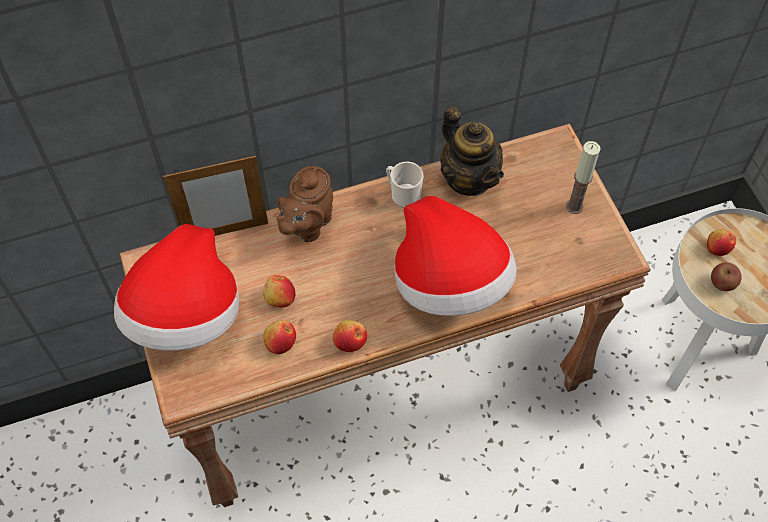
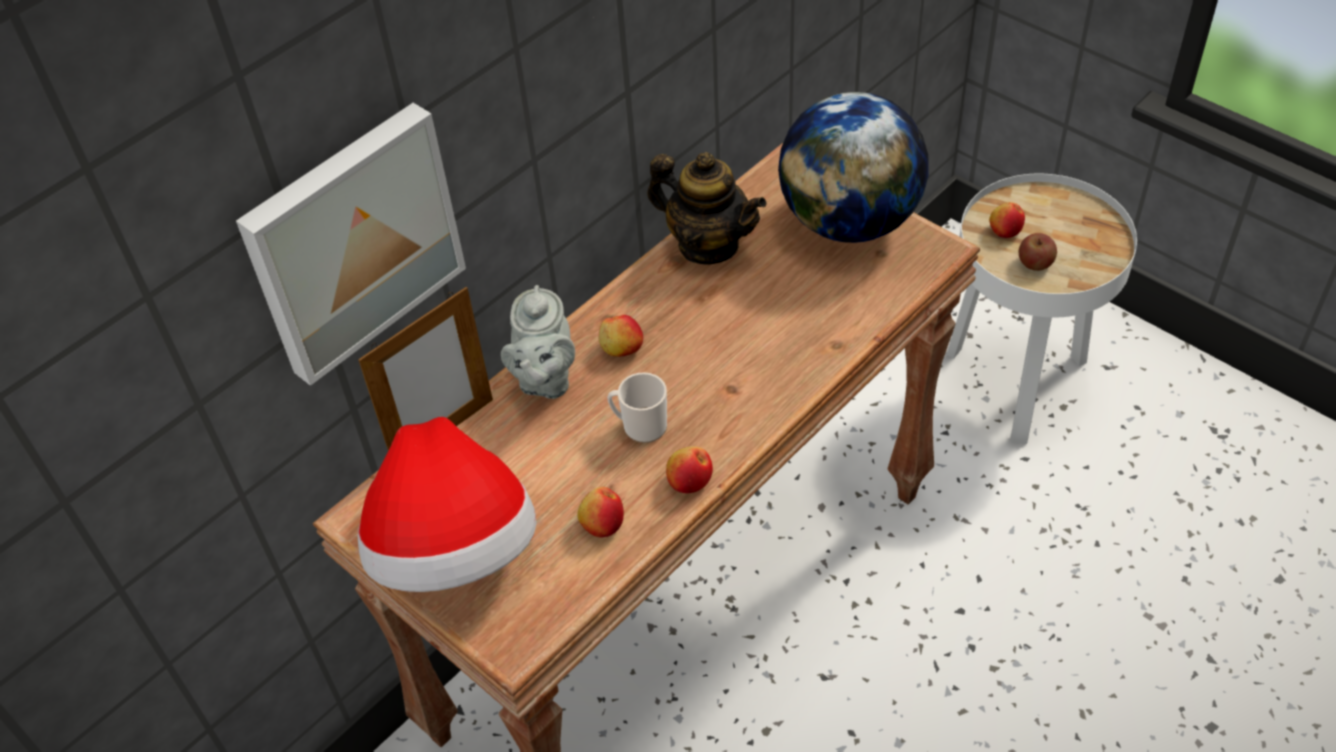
camera: 25 degrees left, 10 degrees down
(178, 103) = (352, 240): none -> picture
(280, 298) = (566, 475): apple -> apple (621, 348)
(307, 225) = (544, 379): brown teapot -> grey teapot
(403, 194) = (641, 295): mug -> mug (640, 426)
(449, 282) = (764, 361): hat -> none
(574, 206) = (850, 221): candle -> globe

